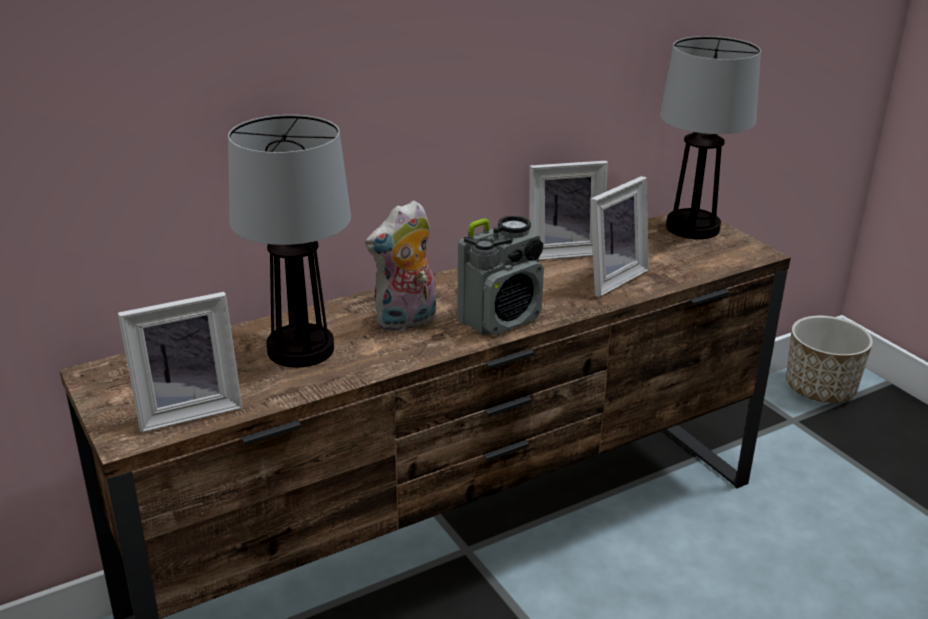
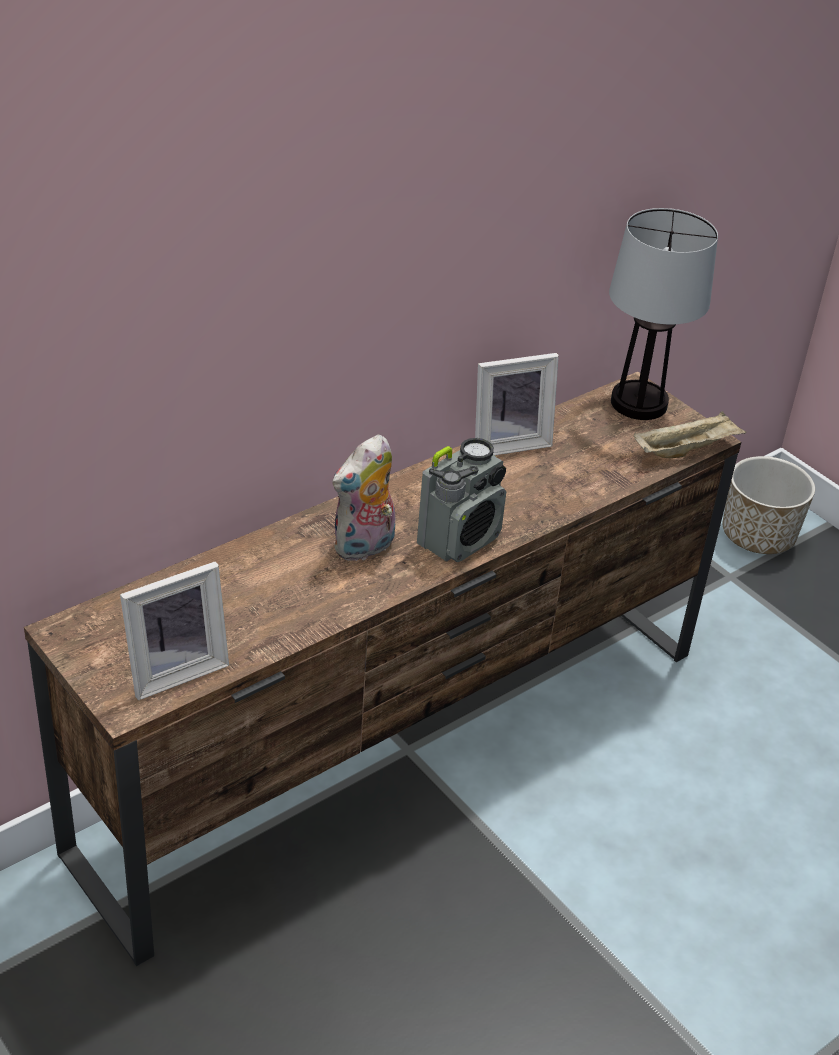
camera: 10 degrees left, 10 degrees up
(301, 348) = (266, 588): table lamp -> none
(610, 278) = (562, 479): picture frame -> none
(735, 261) = (686, 450): none -> beige tray

